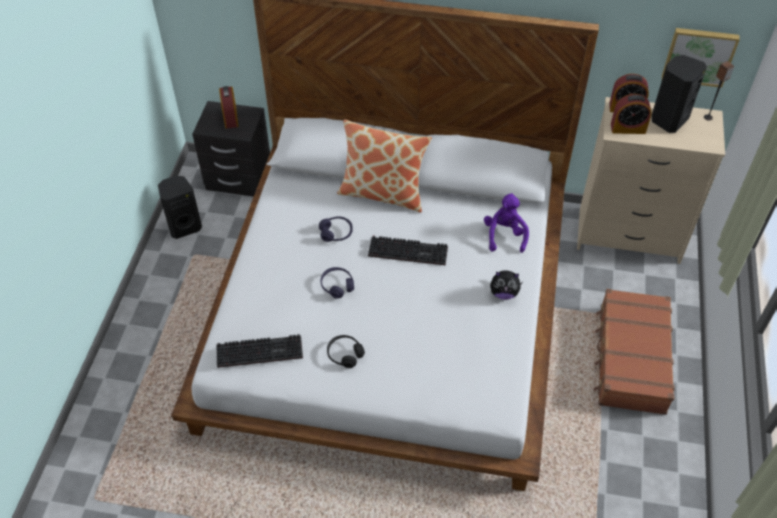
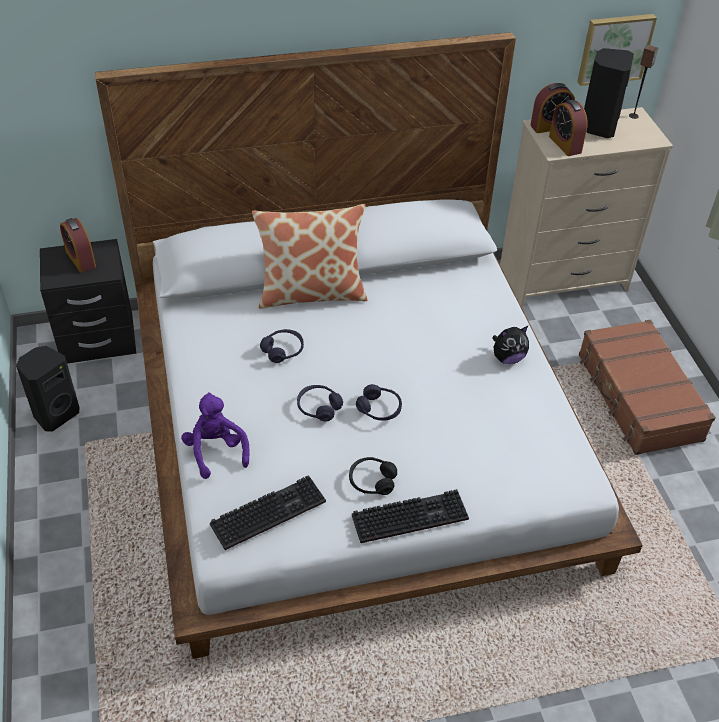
camera: 25 degrees left, 5 degrees down
(381, 301) = (379, 409): none -> purple headphones
(409, 251) = (379, 345): keyboard -> keyboard (411, 515)
(504, 235) = (472, 299): purple plush toy -> purple plush toy (216, 451)
(628, 128) = (565, 144): alarm clock -> alarm clock turned 90 degrees clockwise

